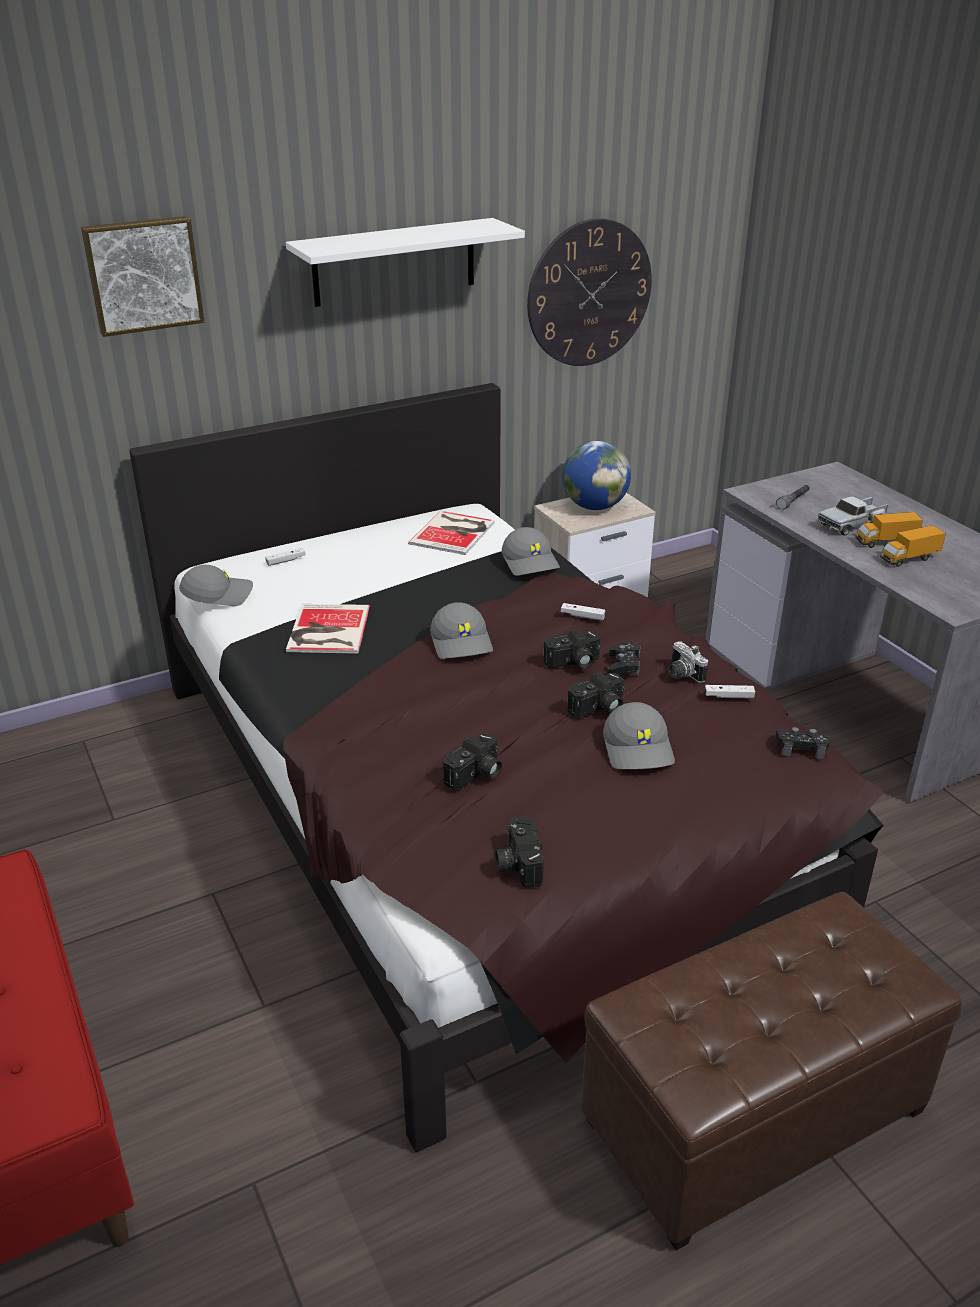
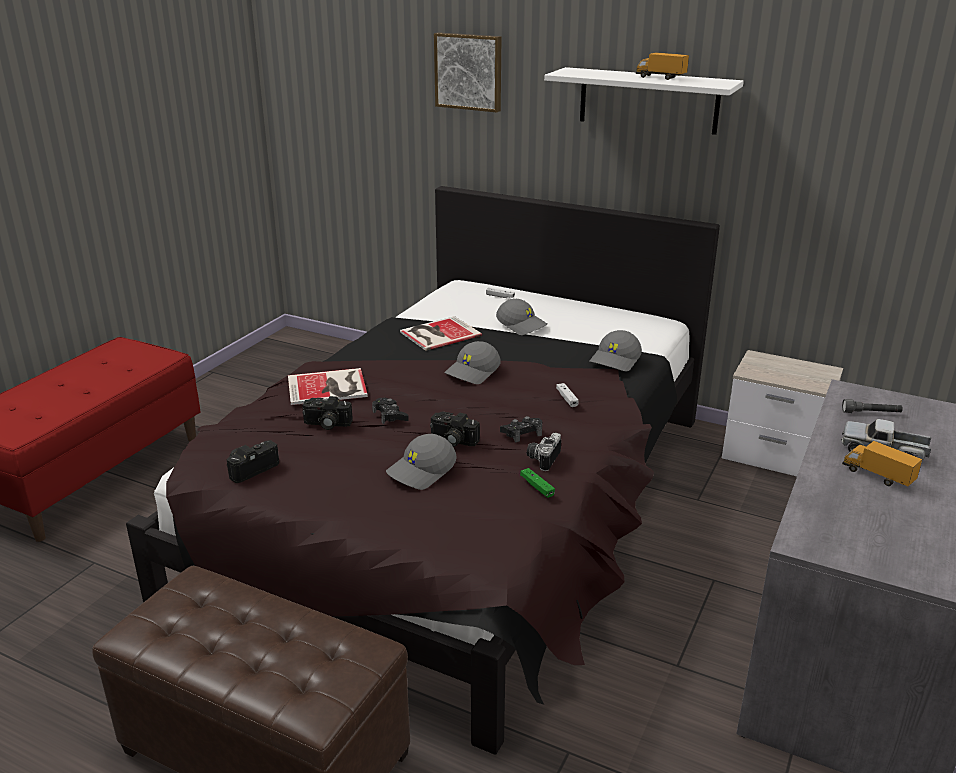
camera: 55 degrees right, 5 degrees down
(218, 595) = (435, 295): grey cap -> grey cap (522, 325)
(454, 532) = (619, 327): book -> book (329, 387)
(573, 663) = (498, 414): camera -> none
(589, 293) = (839, 171): wall clock -> none
(594, 506) = (790, 370): globe -> none
(729, 696) = (537, 487): white game controller -> green game controller
(801, 747) = (508, 540): black game controller -> black game controller (390, 415)
(909, 559) = (866, 496): toy truck -> toy truck (660, 78)

